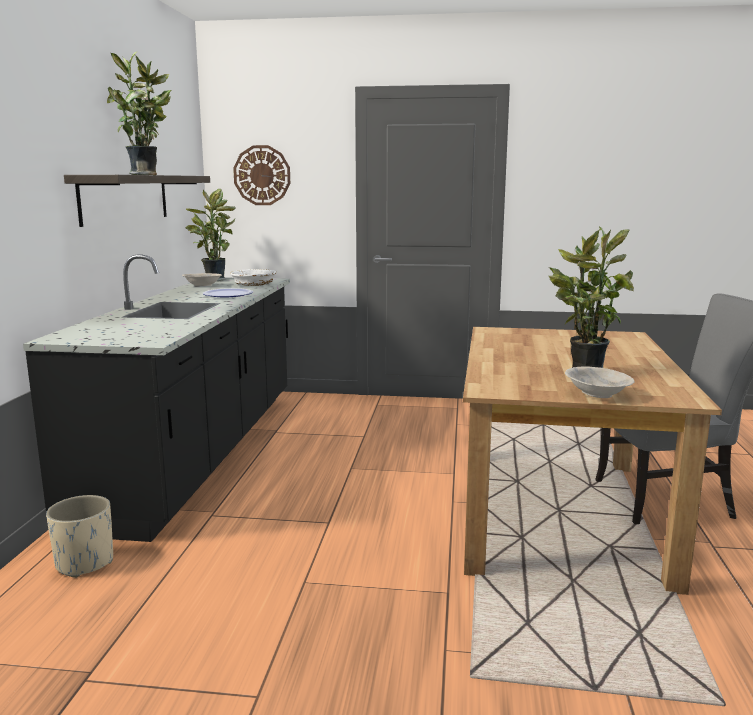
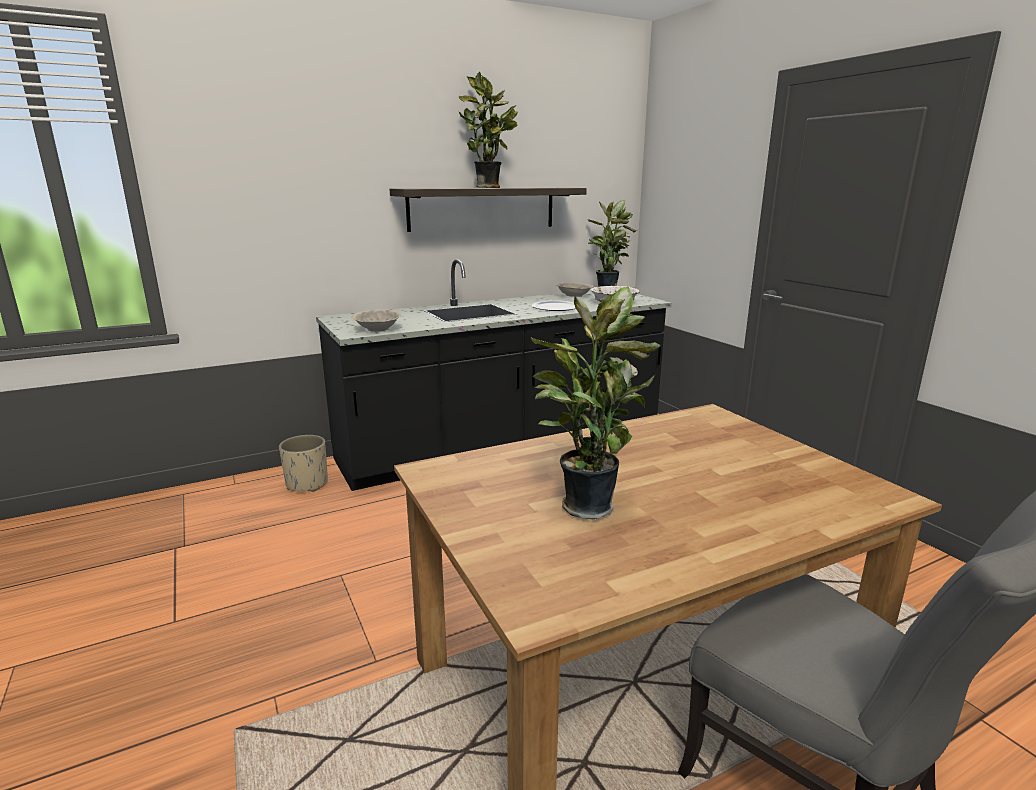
camera: 55 degrees right, 5 degrees up
(262, 175) = (681, 186): wall clock -> none
(597, 394) = (486, 533): beige bowl -> beige bowl (378, 329)

